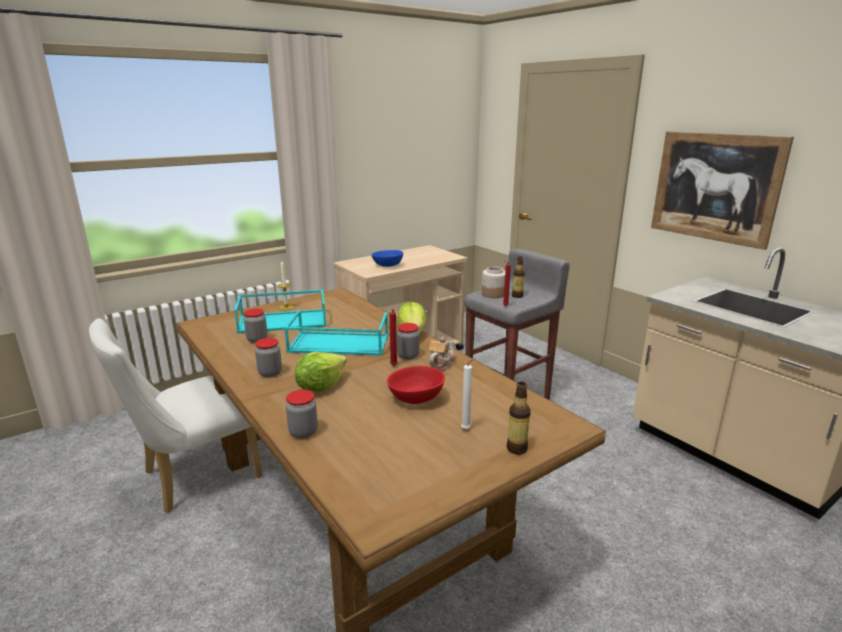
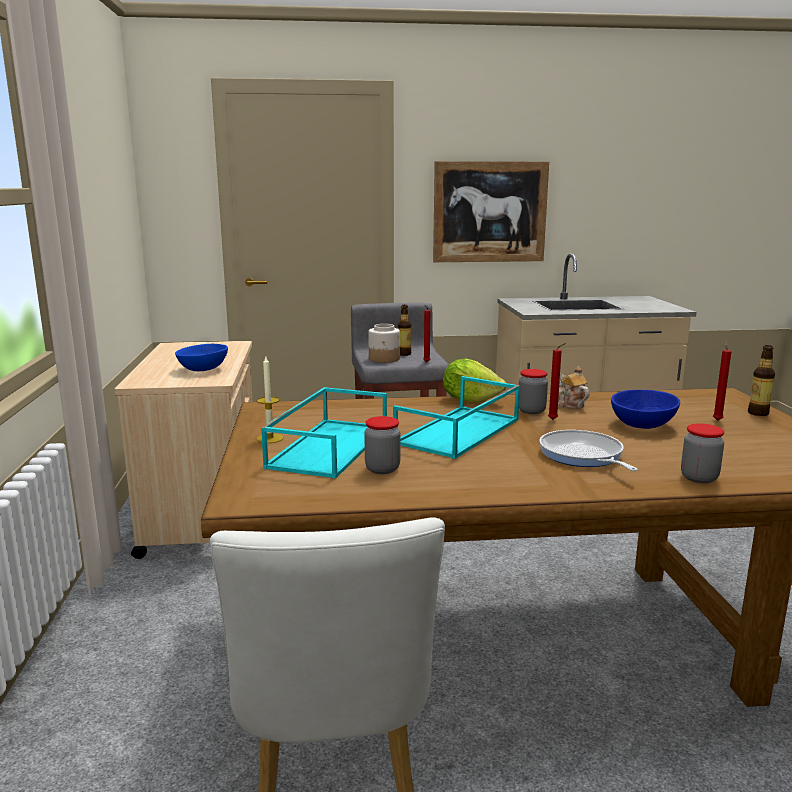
camera: 60 degrees left, 5 degrees down
(270, 373) = (517, 475): jar -> none
(320, 386) = (583, 456): lettuce -> frying pan
(417, 398) = (642, 424): red bowl -> blue bowl
(467, 429) = (717, 420): white candle -> red candle

